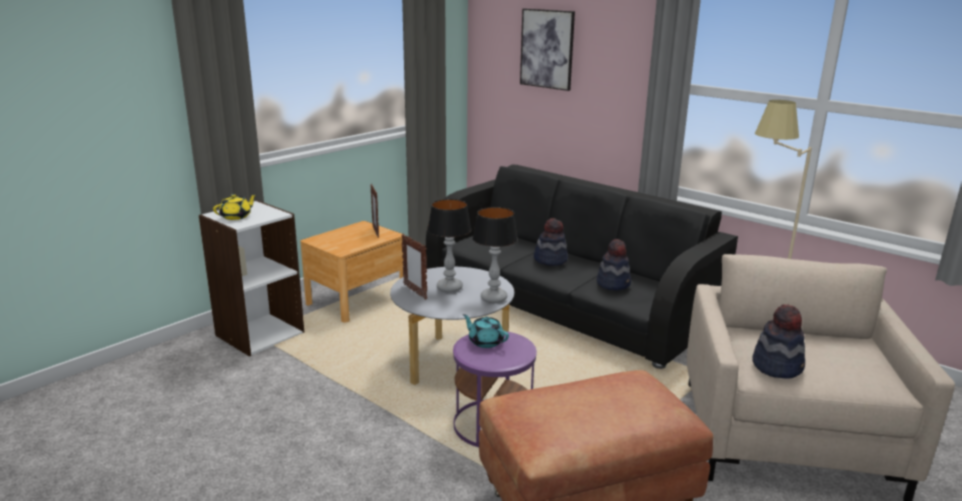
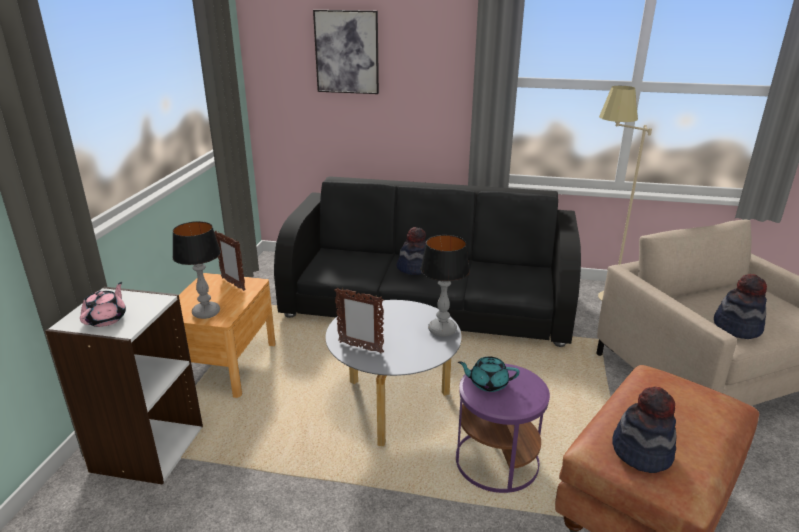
camera: 30 degrees left, 5 degrees up
(236, 216) = (106, 319): yellow teapot -> pink teapot
(449, 288) = (388, 331): table lamp -> table lamp (206, 313)
(613, 283) = (491, 278): hat -> hat (642, 452)

